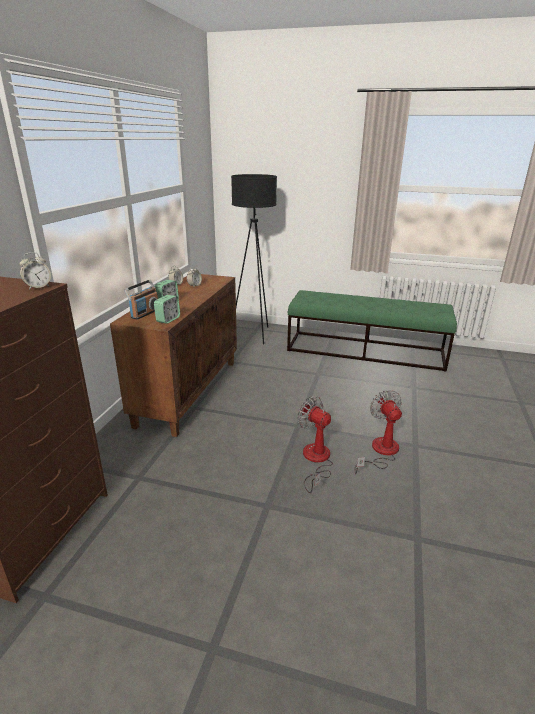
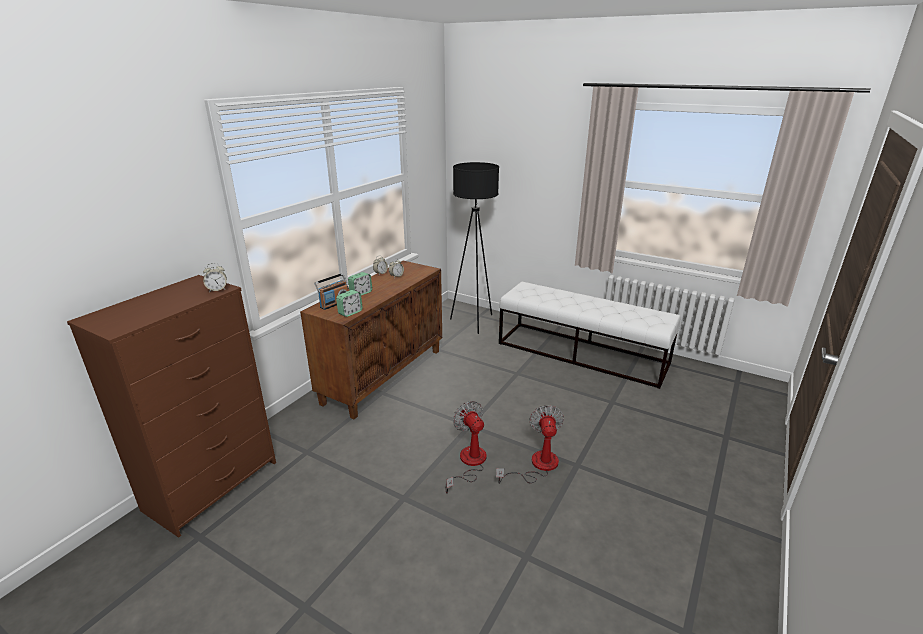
camera: 15 degrees right, 0 degrees up
(366, 350) = (582, 353): green bench -> white bench

